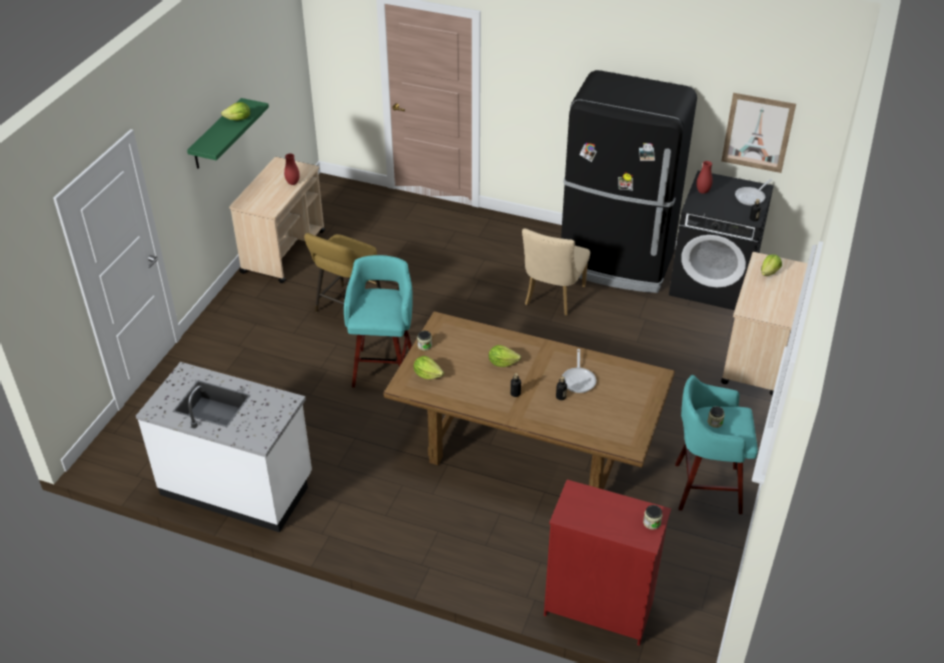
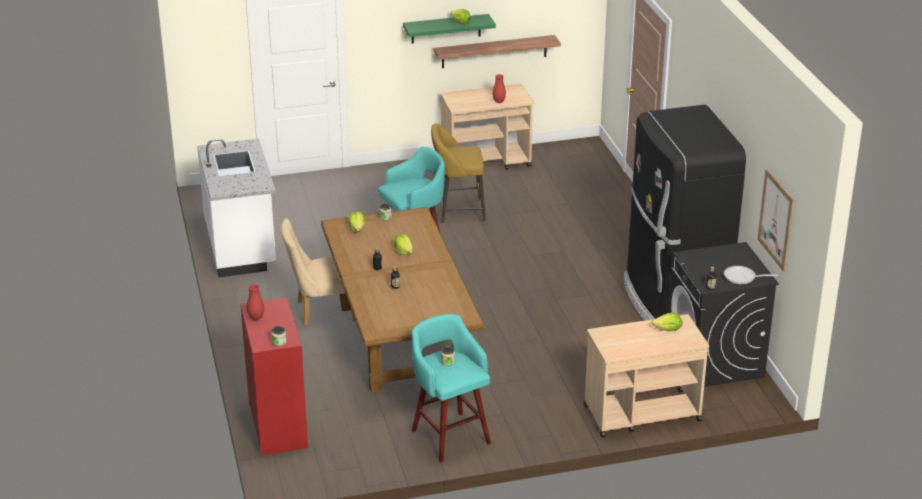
camera: 55 degrees right, 10 degrees down
(250, 136) = (494, 51): none -> shelf
(552, 298) = (585, 290): beige chair -> beige chair (321, 312)
(578, 380) = (422, 287): frying pan -> none
(702, 191) = (716, 253): red vase -> red vase (256, 318)

